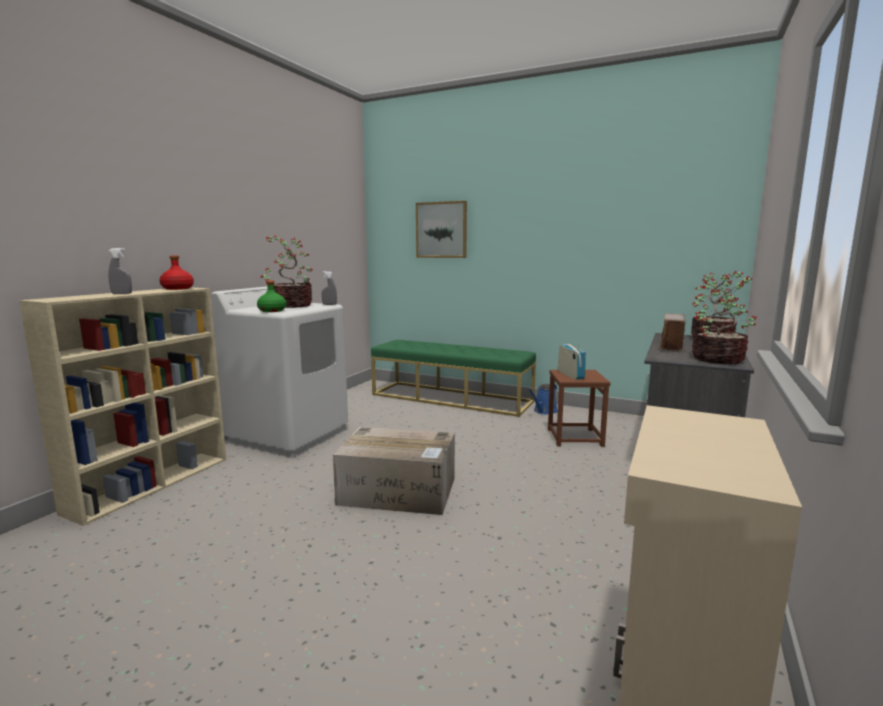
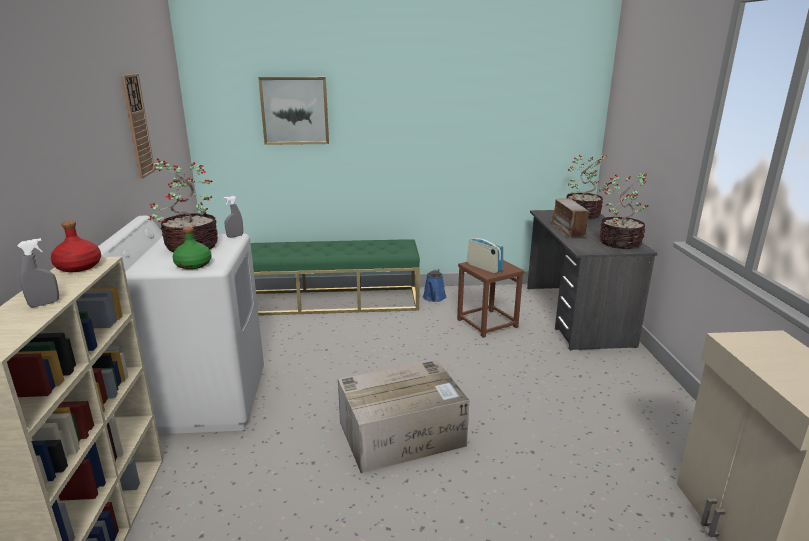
camera: 30 degrees left, 10 degrees up
(299, 226) = (137, 126): none -> wall clock

